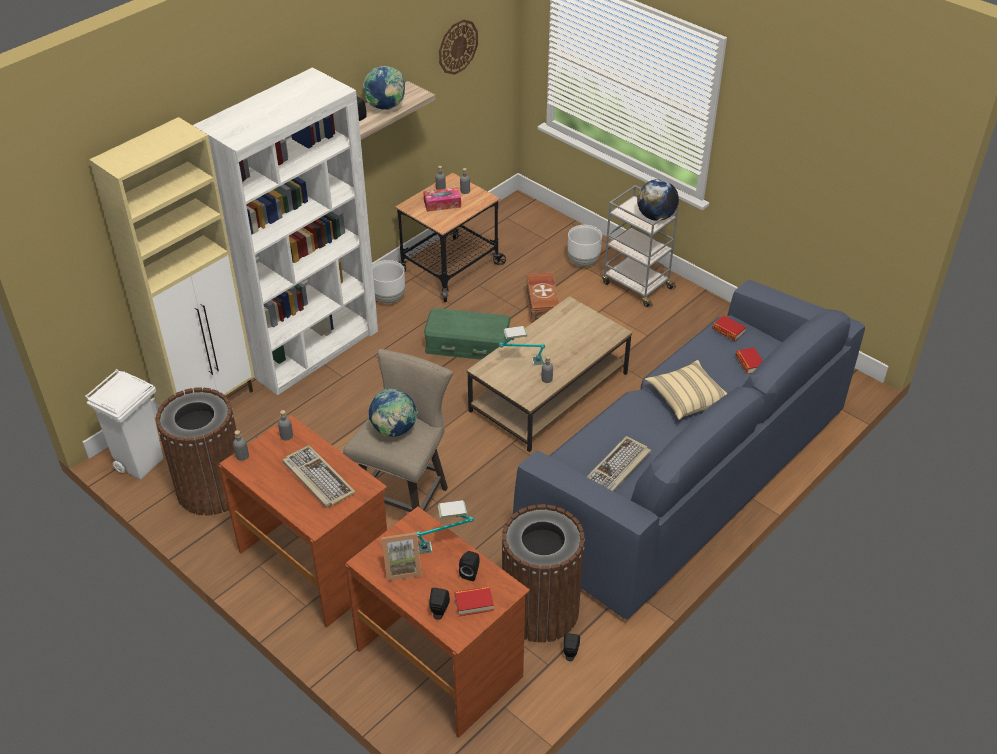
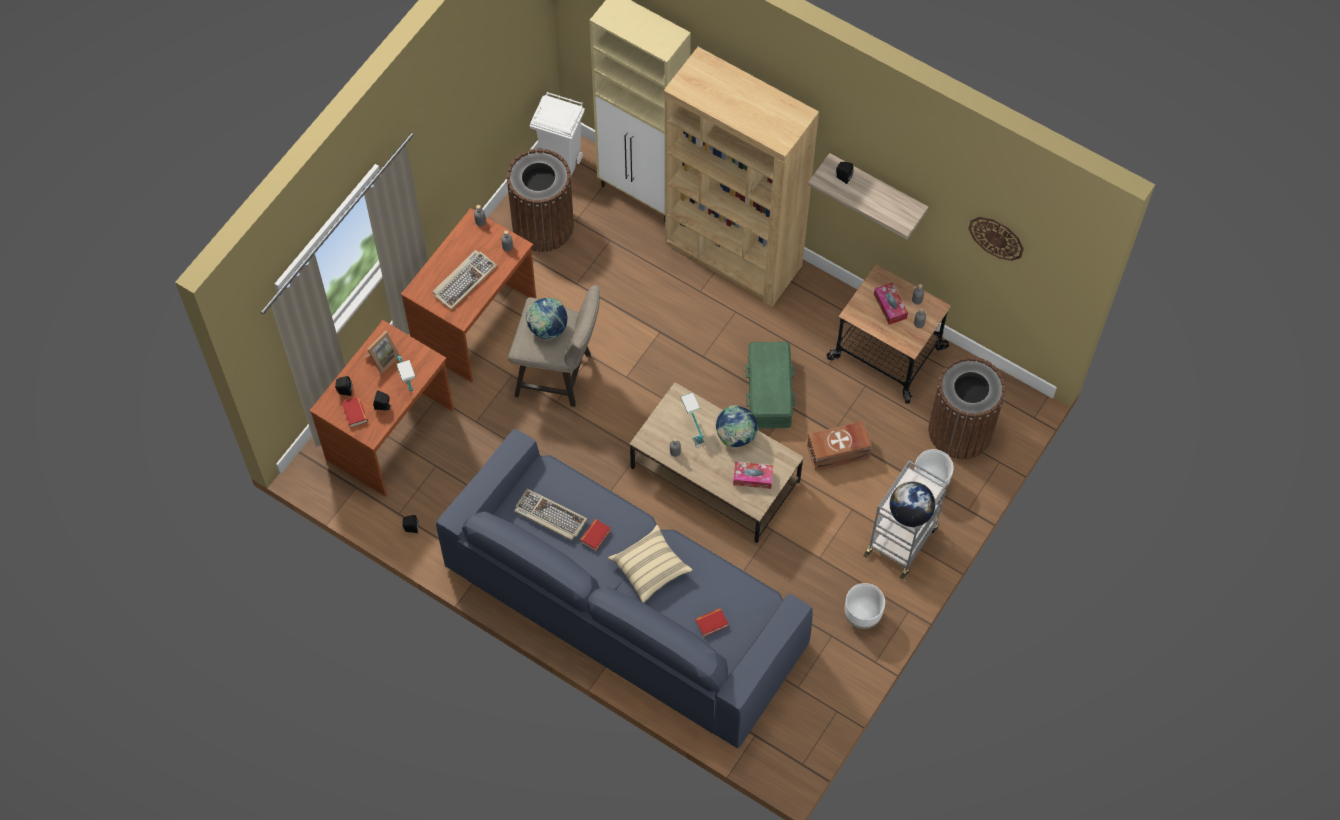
camera: 80 degrees right, 20 degrees up
(311, 349) = (733, 256): white bookcase -> brown bookcase
(386, 108) = (870, 197): globe -> globe (735, 436)
(389, 298) = (824, 306): white planter -> white planter (862, 616)
(402, 567) = (382, 358): picture frame -> picture frame turned 120 degrees counterclockwise
(540, 610) = (451, 501): brown trash can -> brown trash can (960, 430)
(585, 330) = (752, 478): none -> tissue box
(728, 331) = (755, 602): book -> book (595, 536)

